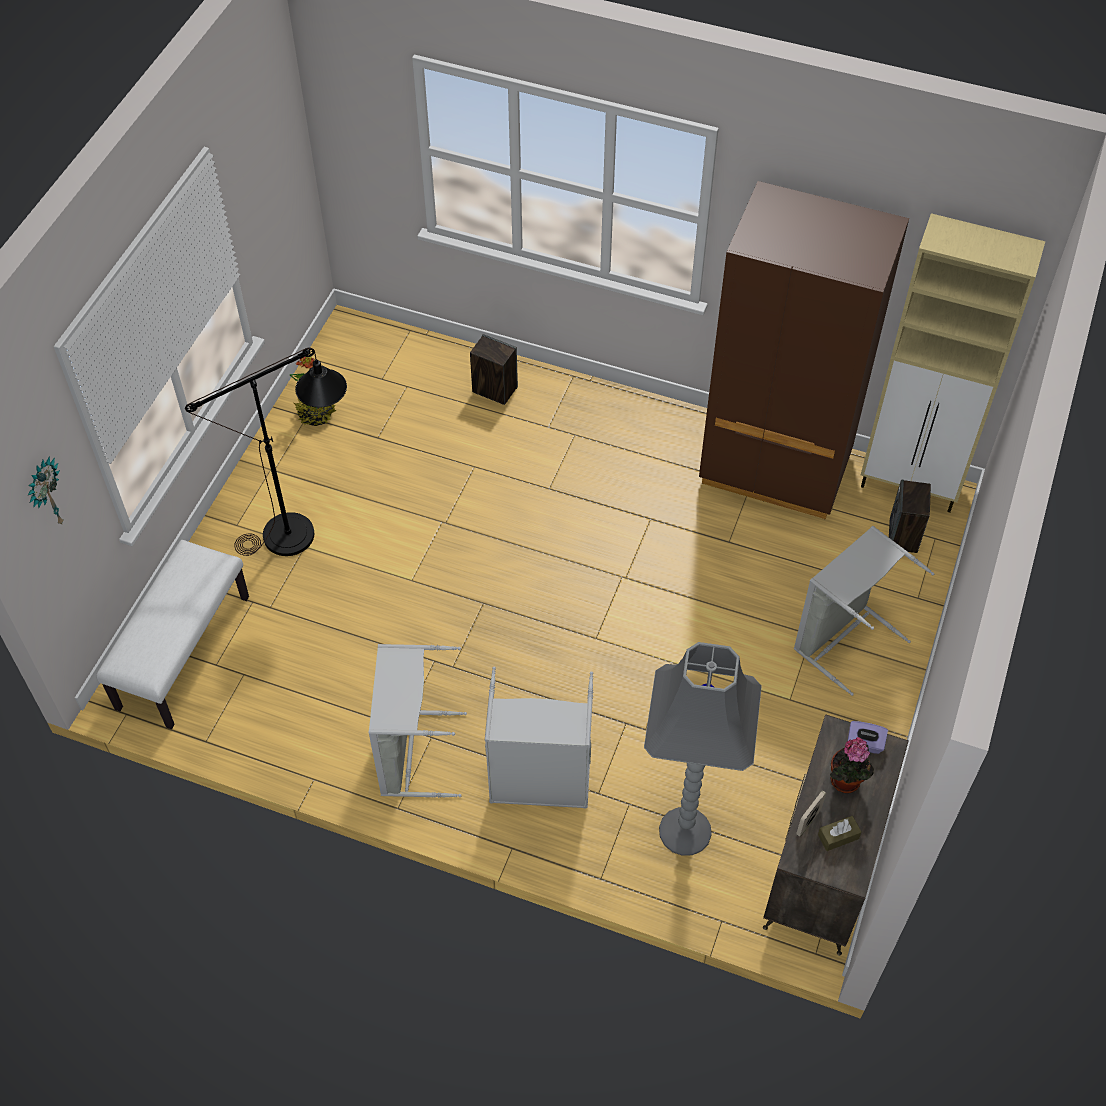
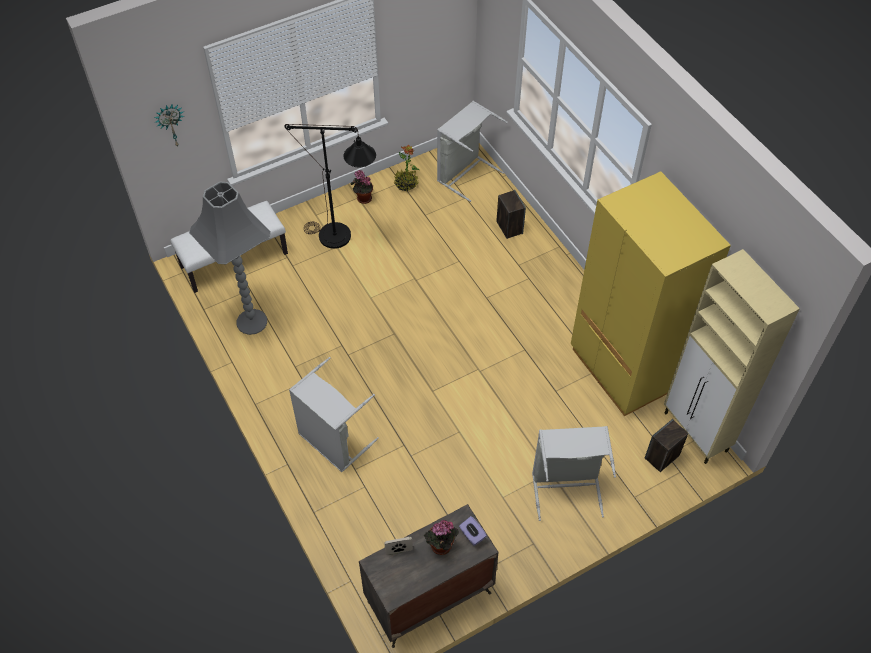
camera: 40 degrees right, 0 degrees up
(278, 466) = (363, 198): none -> potted plant
(411, 753) = (287, 382): grey laundry basket -> grey laundry basket (465, 174)
(684, 830) = (378, 521): grey floor lamp -> grey floor lamp (252, 321)
(775, 469) = (623, 369): brown wardrobe -> yellow wardrobe
(838, 836) = (406, 570): brown tissue box -> none

